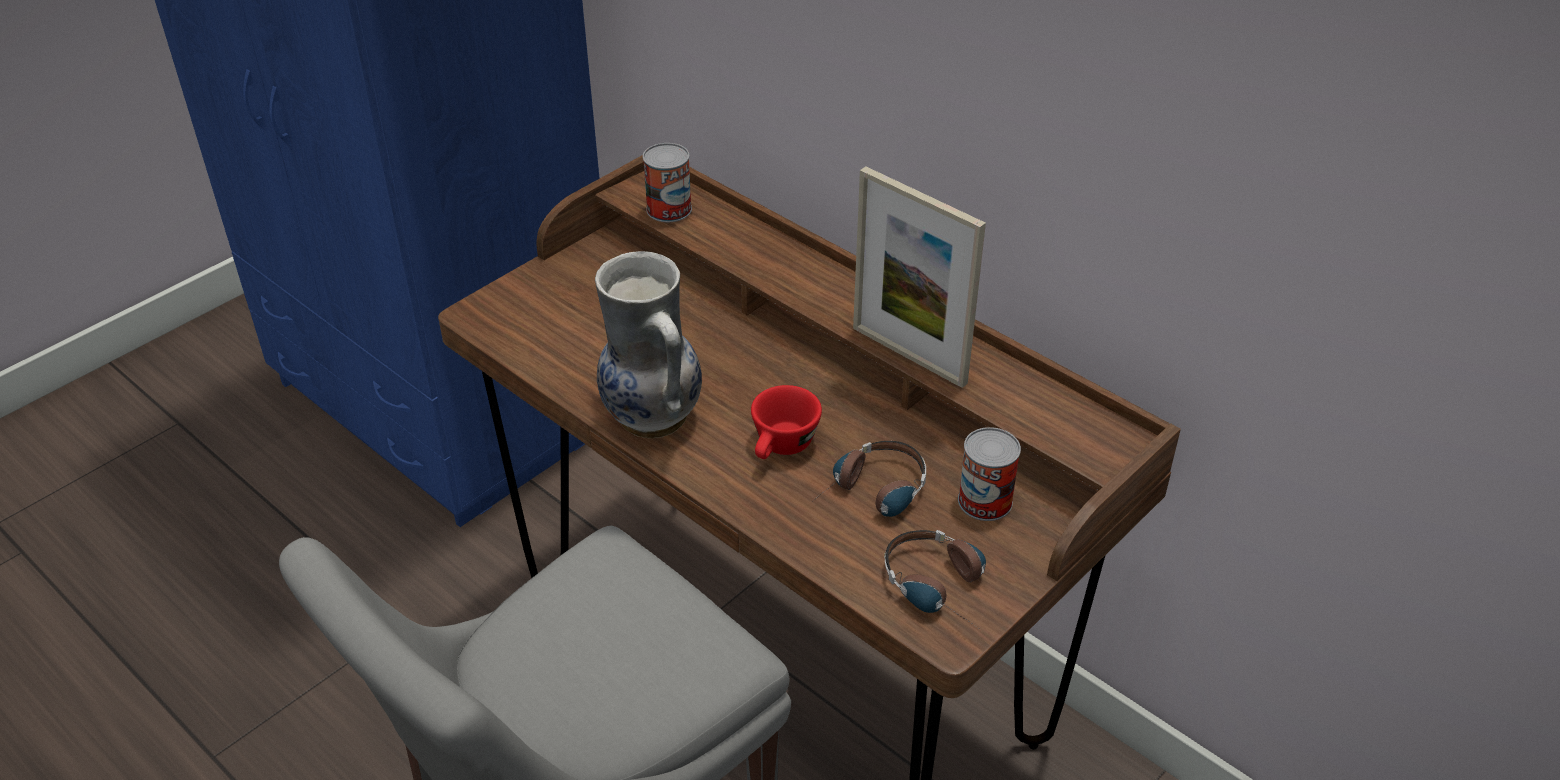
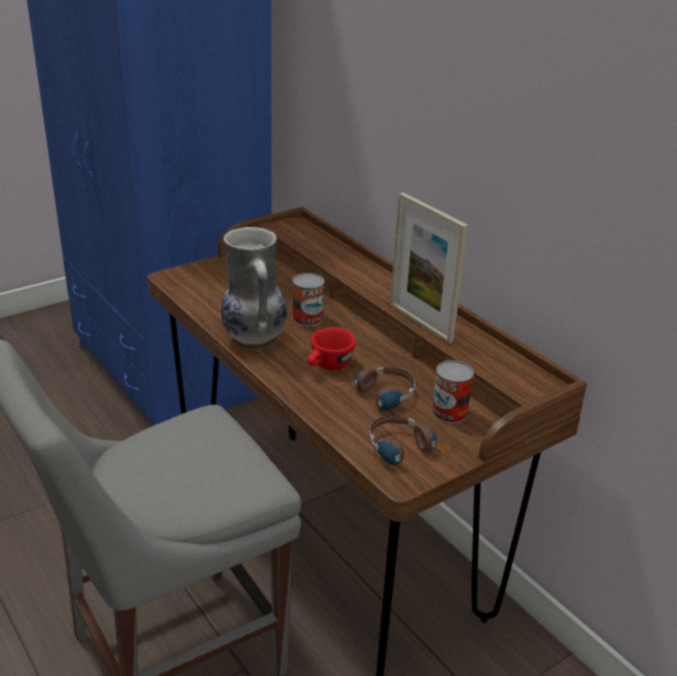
camera: 10 degrees right, 10 degrees down
(669, 209) = (299, 236): can -> can (307, 318)

